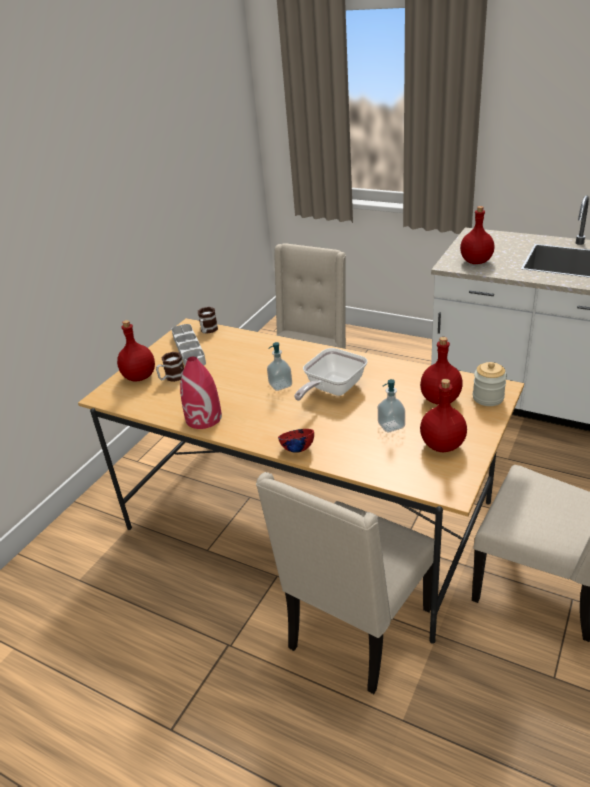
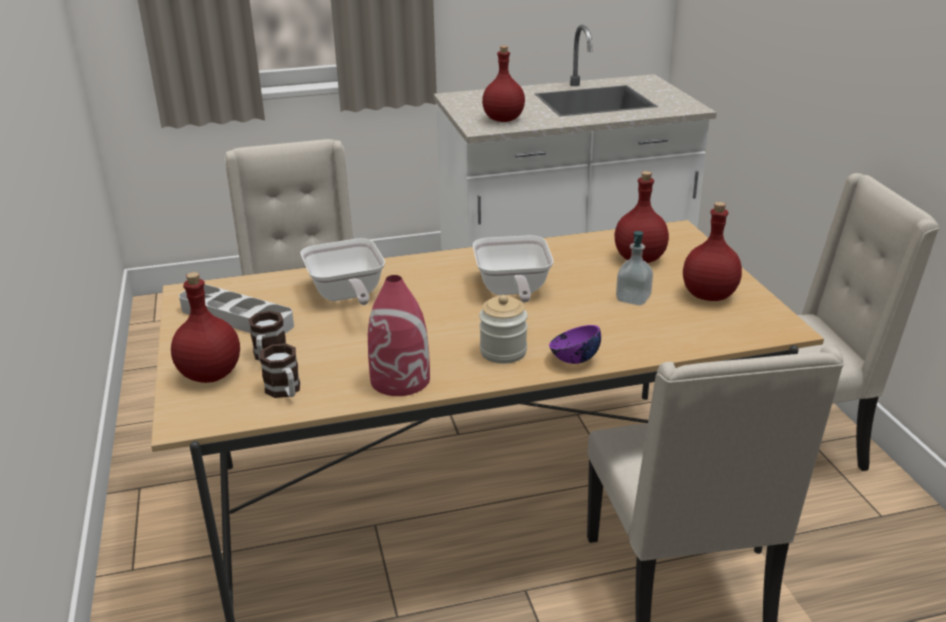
camera: 45 degrees left, 5 degrees down
(208, 331) = (229, 288): mug -> mug (285, 391)
(249, 357) = (346, 296): none -> frying pan
(280, 385) = (441, 309): soap dispenser -> none
(297, 448) = (574, 359): red bowl -> purple bowl
(488, 398) = (679, 242): jar -> jar (503, 352)

